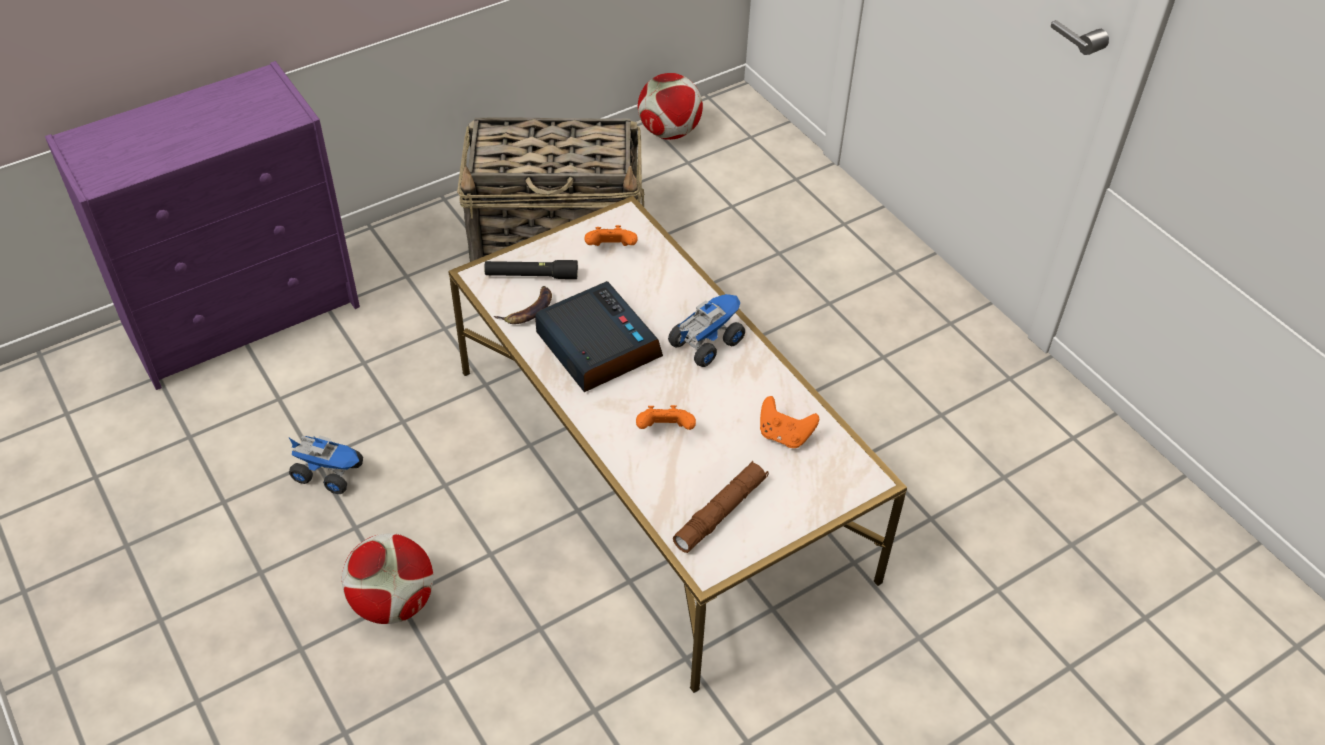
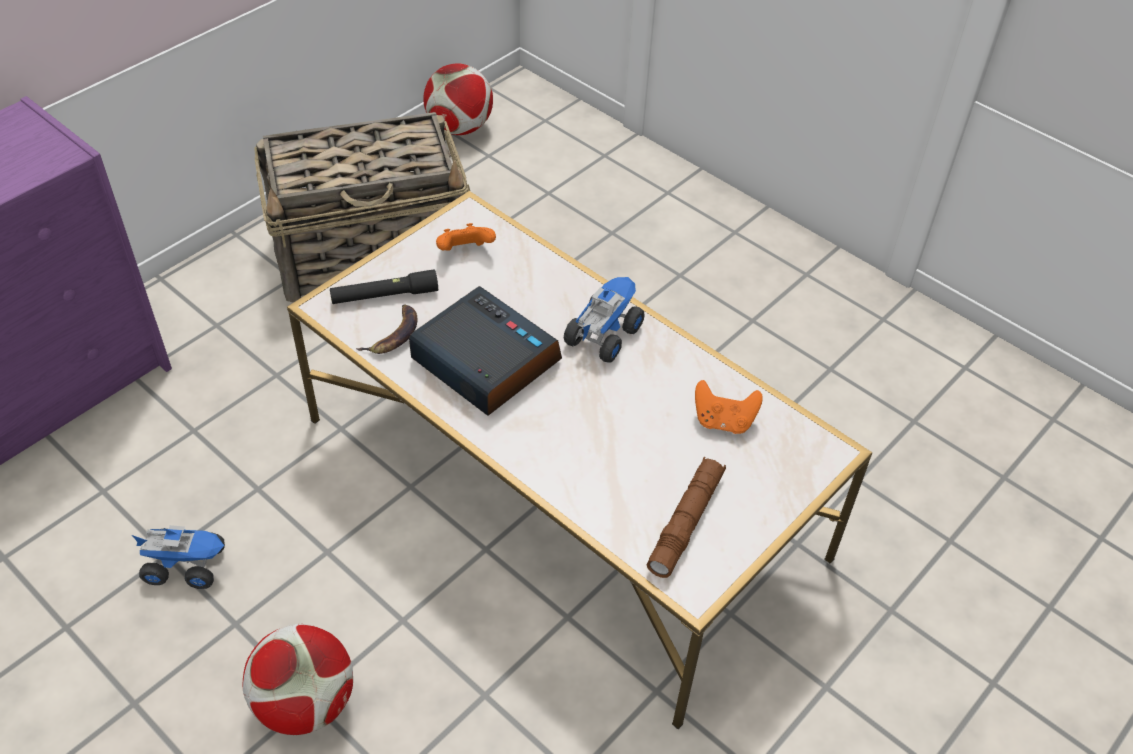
camera: 15 degrees left, 0 degrees up
(665, 430) = (592, 441): orange game controller -> none

